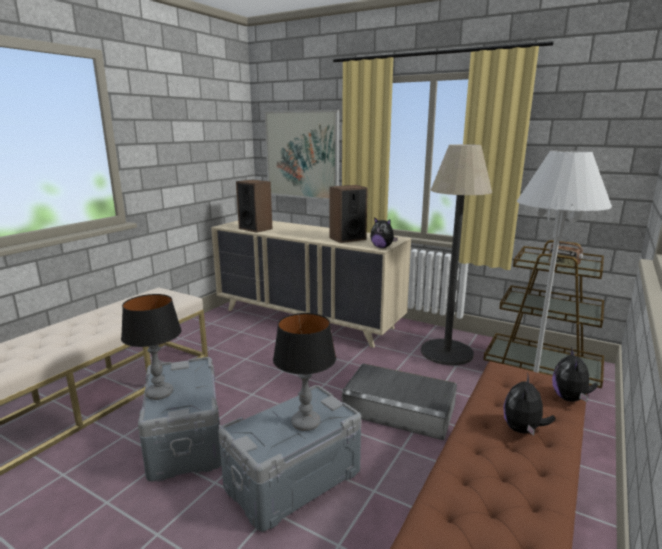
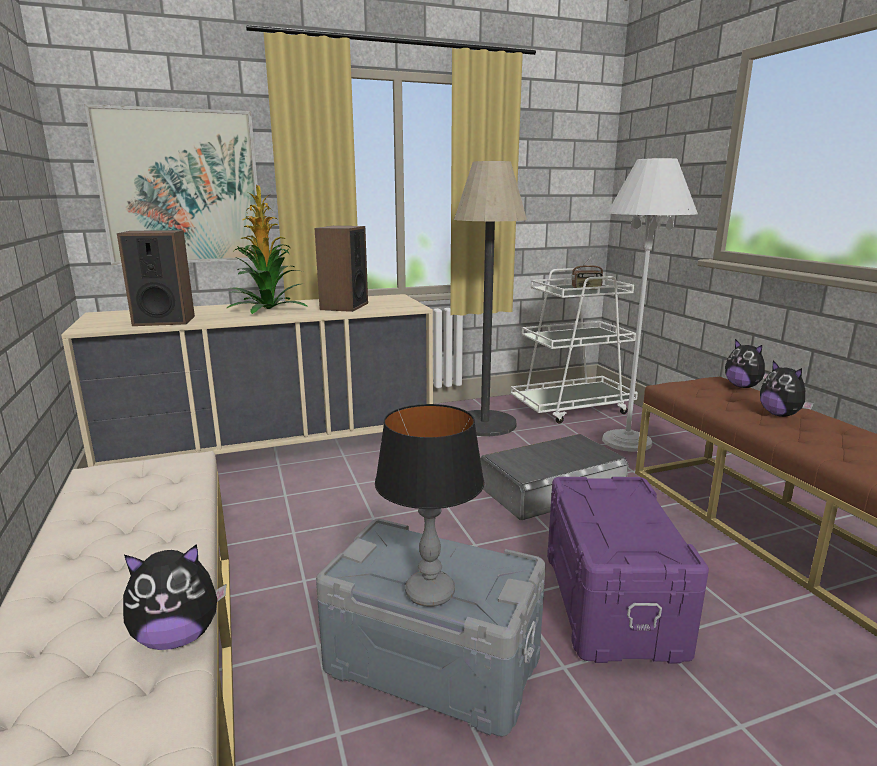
camera: 50 degrees left, 0 degrees up
(294, 480) = (613, 601): grey storage box -> purple storage box
(306, 423) = (630, 511): table lamp -> none
(312, 231) = (267, 308): none -> potted plant
(382, 247) = (414, 306): plush toy -> plush toy (178, 637)
(541, 371) = (572, 408): brown cart -> white cart

